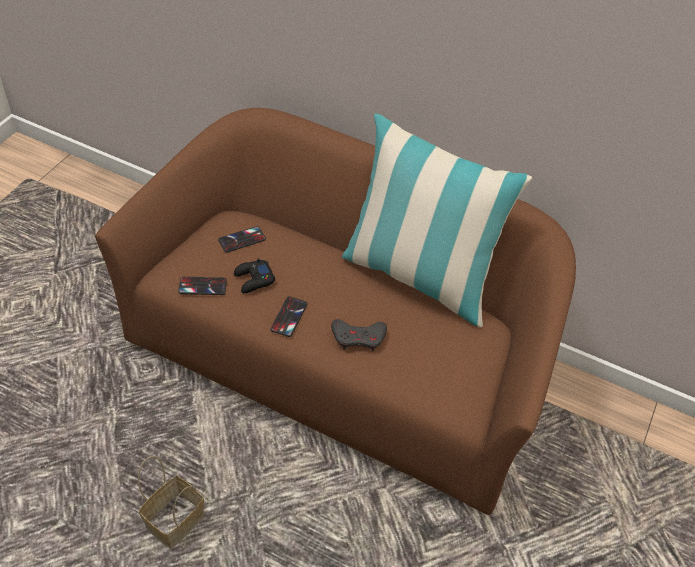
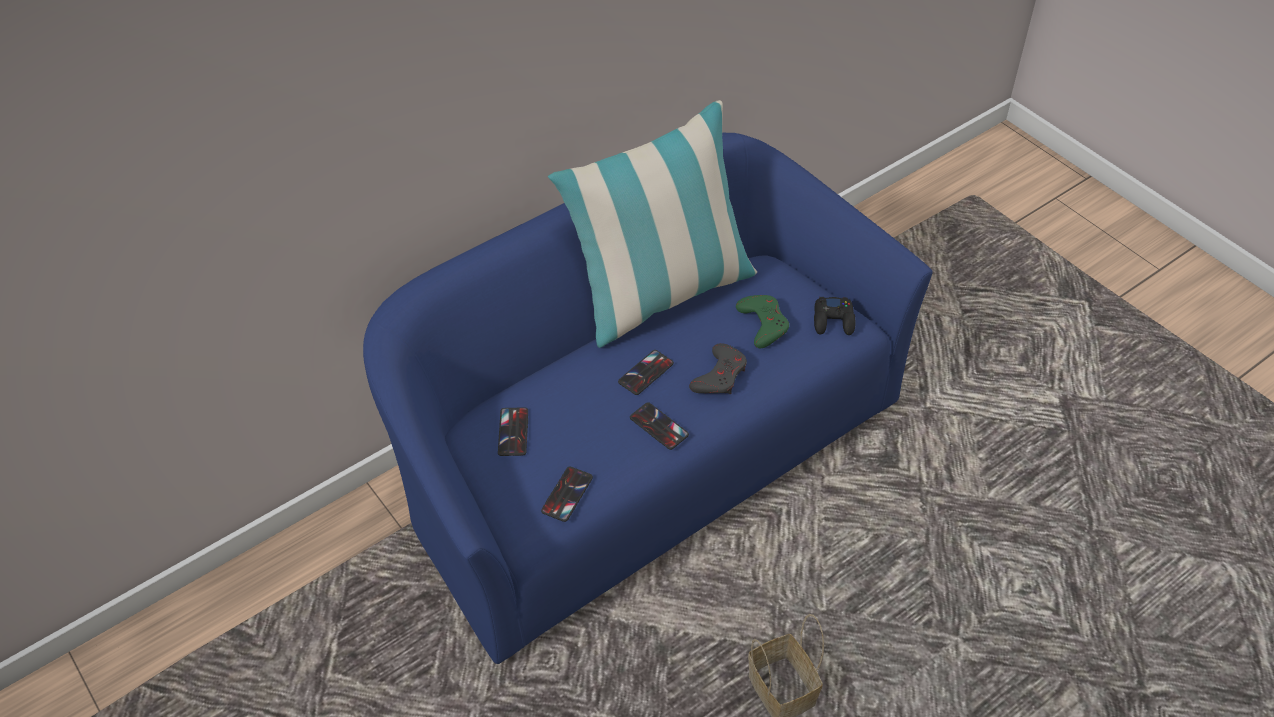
camera: 60 degrees left, 0 degrees up
(254, 280) = (585, 441): black game controller -> black game controller (833, 320)
(335, 292) = (646, 373): none -> phone
(340, 359) = (640, 454): brown sofa -> blue sofa
(429, 348) = (763, 324): none -> green game controller

